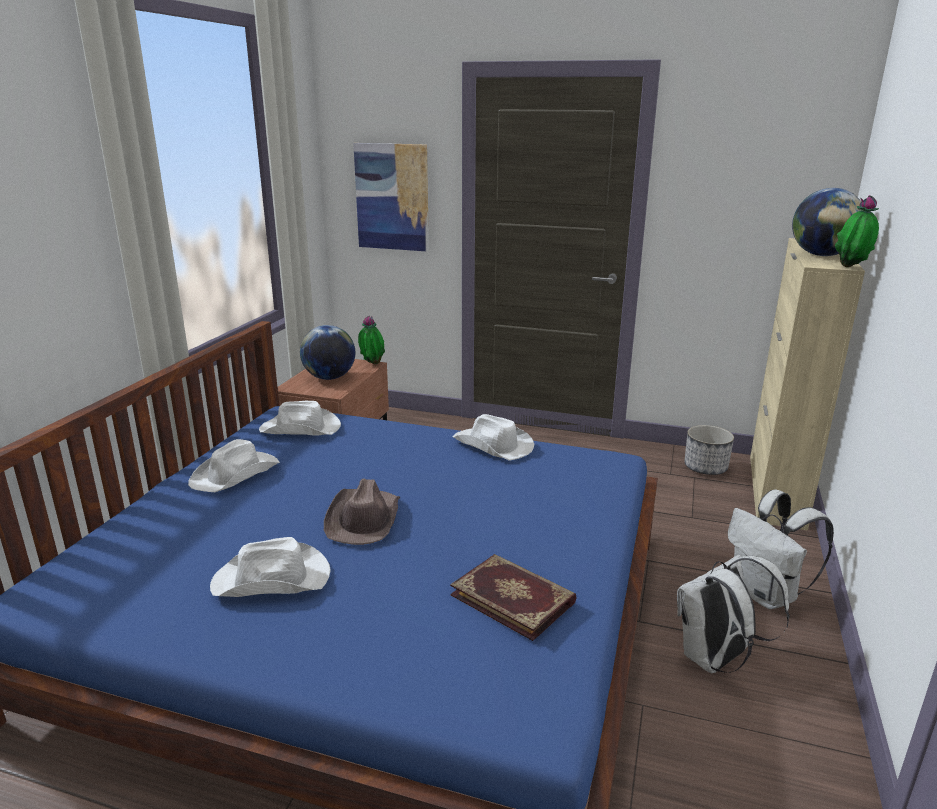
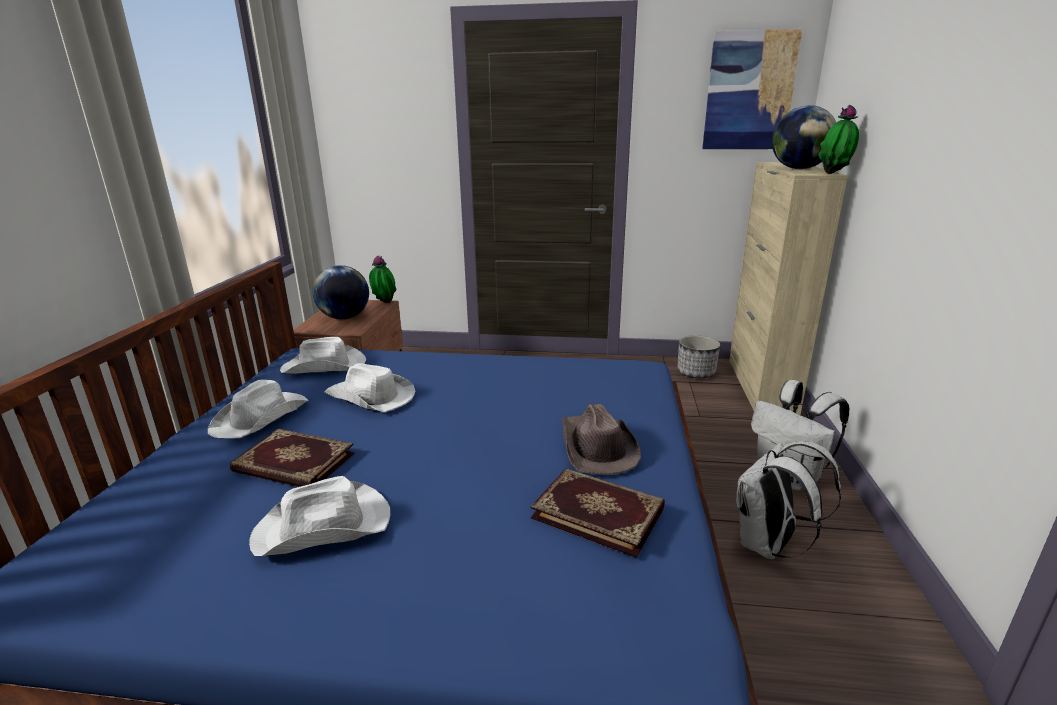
camera: 10 degrees left, 0 degrees up
(256, 521) = (293, 464): none -> book
(364, 519) = (413, 448): brown hat -> brown hat (596, 446)
(392, 197) = (389, 143): picture -> picture (749, 91)
(493, 445) = (523, 365): white hat -> white hat (370, 397)

